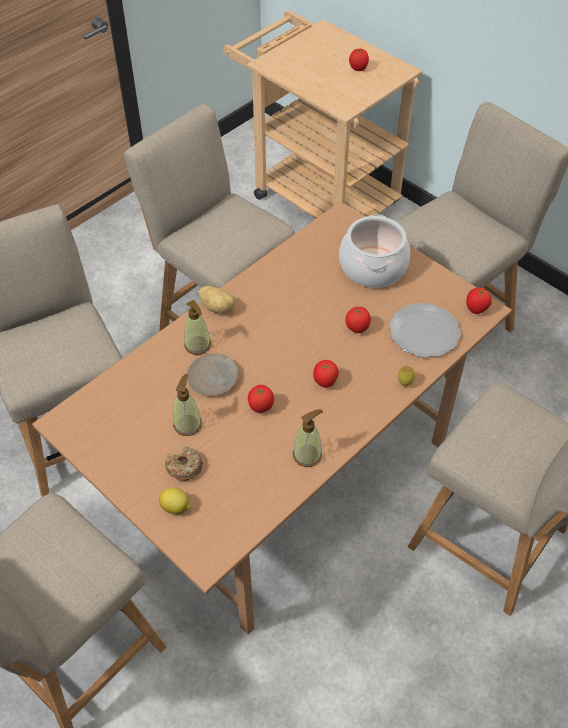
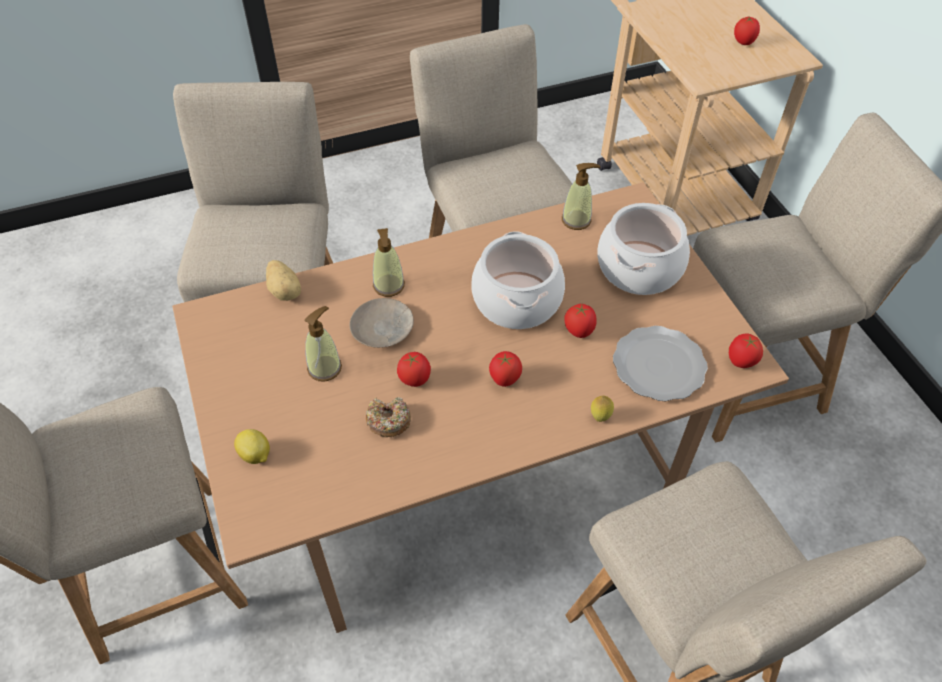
camera: 25 degrees right, 0 degrees up
(184, 467) = (292, 414): donut -> donut (388, 421)
(218, 307) = (435, 252): potato -> potato (285, 291)
(300, 322) = (517, 301): none -> cooking pot
(307, 455) = (434, 456): soap dispenser -> soap dispenser (576, 220)

